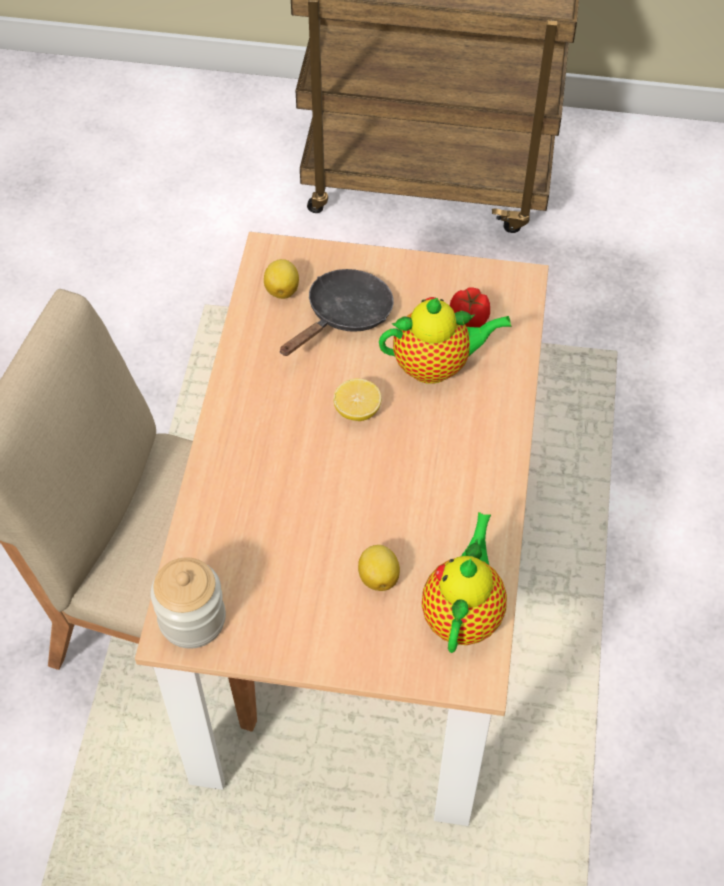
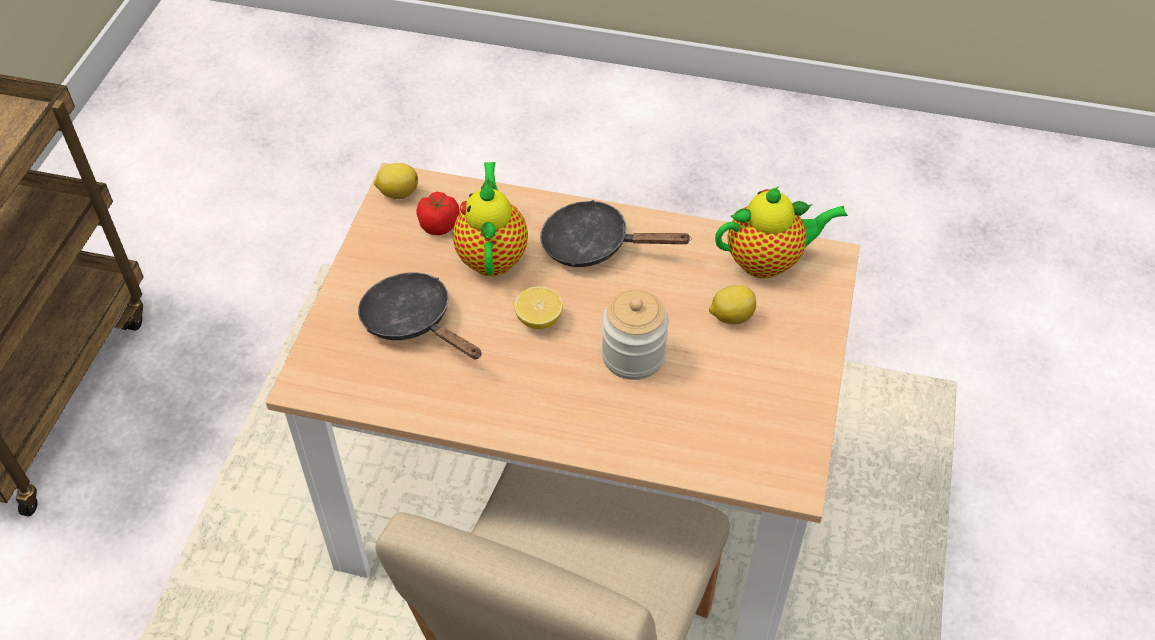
camera: 85 degrees left, 5 degrees down
(192, 619) = (777, 465): jar -> jar (633, 355)
(282, 289) = (363, 373): lemon -> lemon (397, 193)
(461, 449) = (594, 245): none -> black frying pan
(463, 613) = (768, 261): teapot -> teapot turned 150 degrees clockwise

